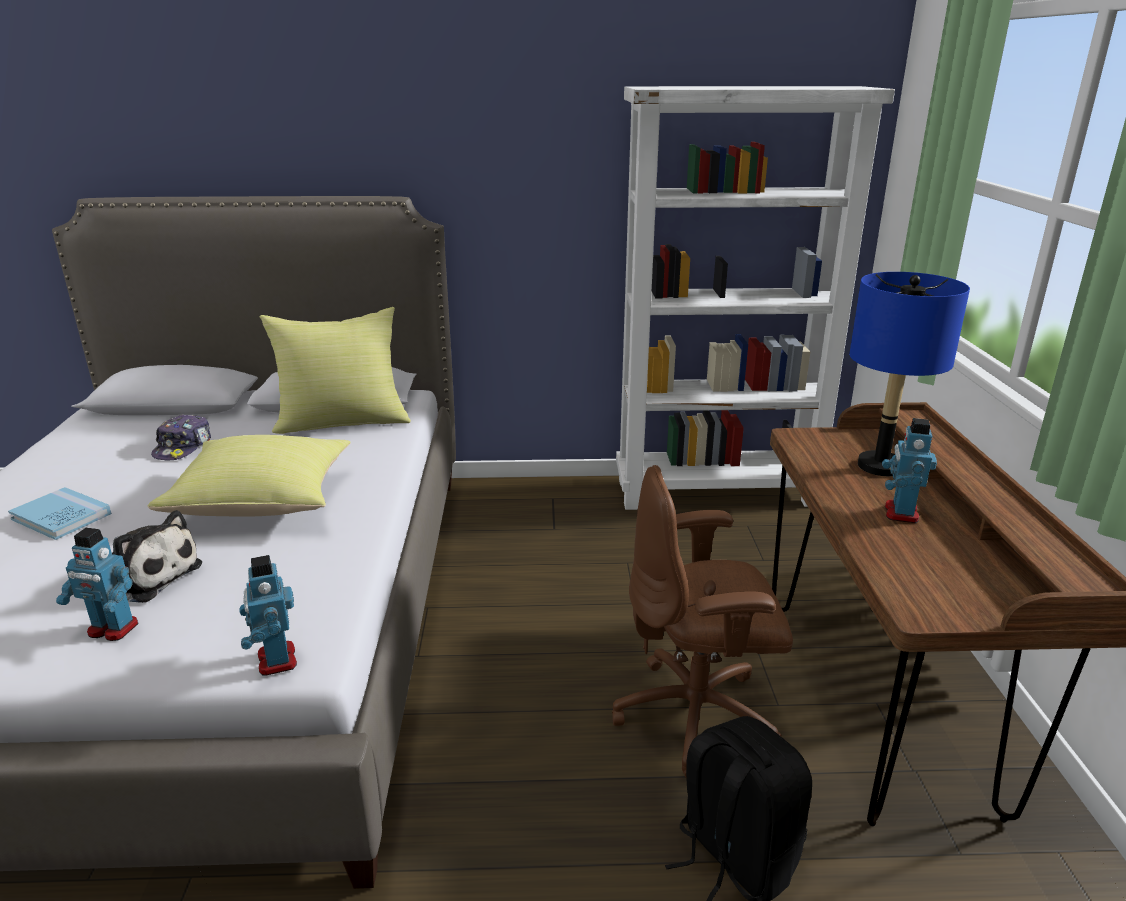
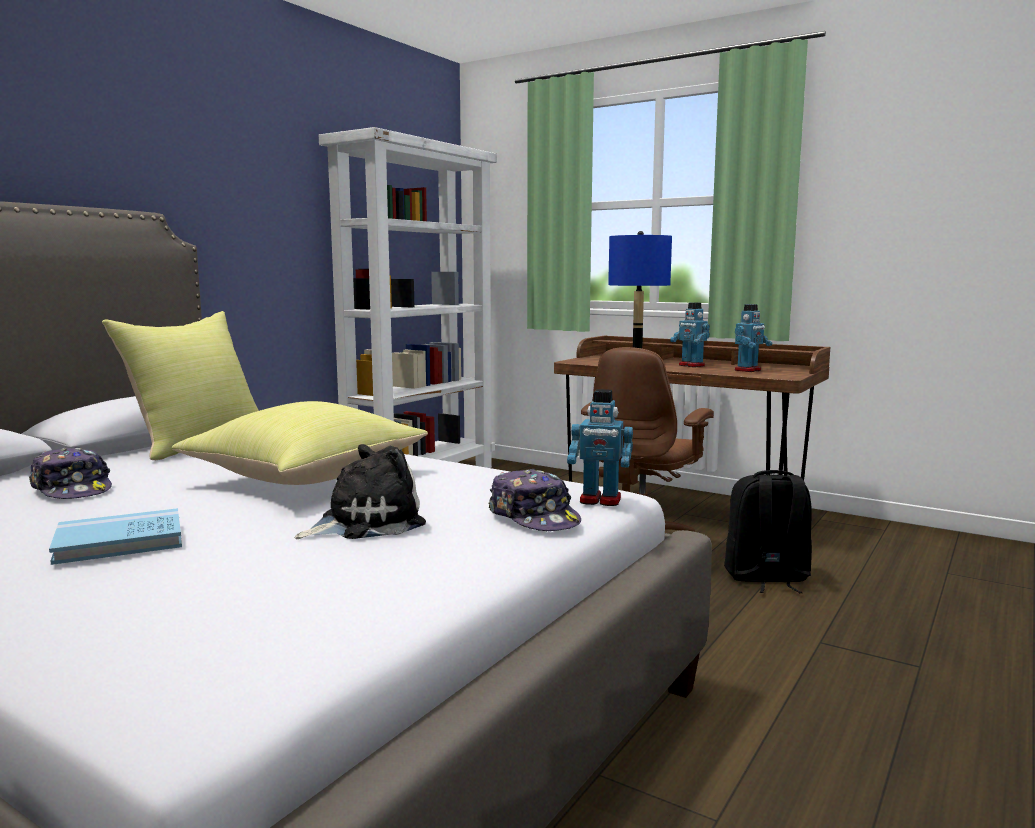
camera: 55 degrees left, 15 degrees down
(112, 629) = (451, 540): toy robot -> toy robot (748, 370)
(192, 645) = (534, 517): none -> cap

